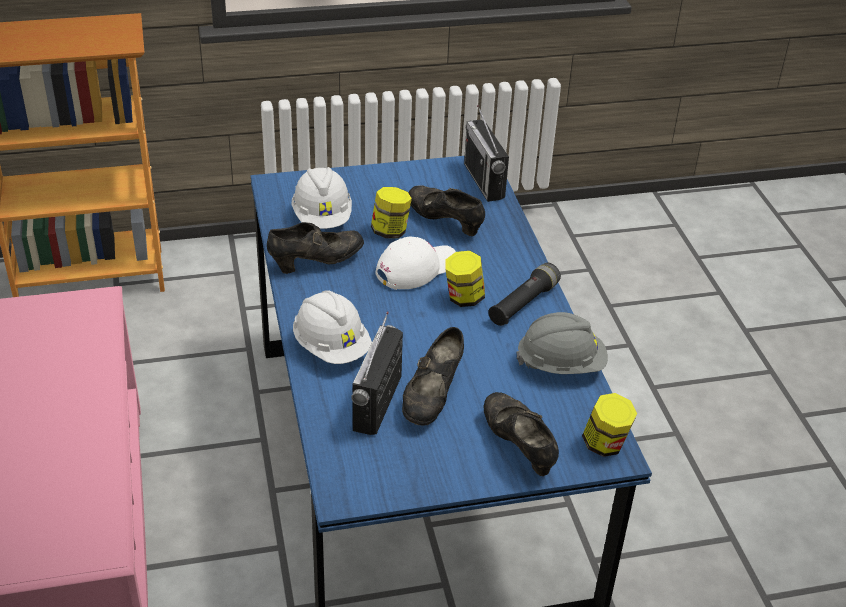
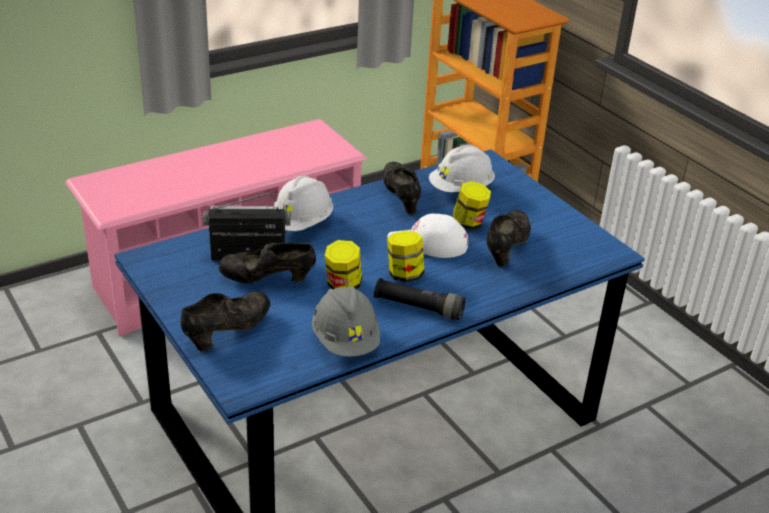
camera: 70 degrees right, 5 degrees down
(317, 262) = (401, 198): black shoe -> black shoe turned 150 degrees counterclockwise
(416, 268) = (428, 244): white cap -> white cap turned 150 degrees clockwise
(484, 181) = (589, 259): radio -> none
(605, 445) = (251, 380): jar -> jar (343, 285)

